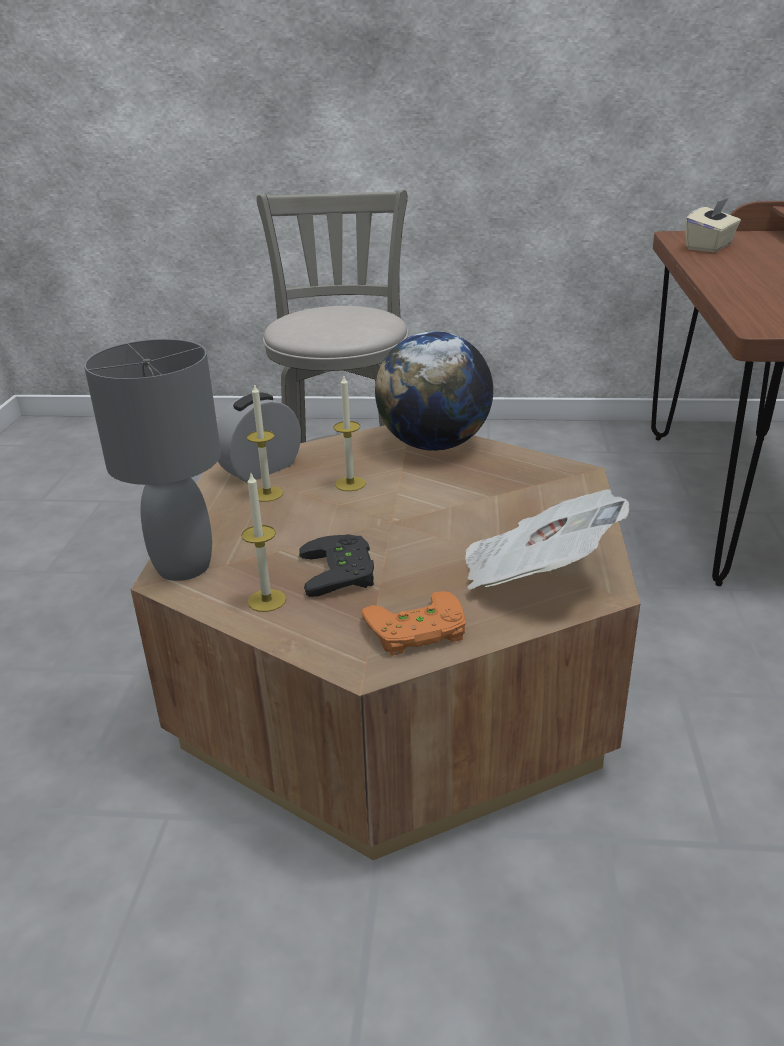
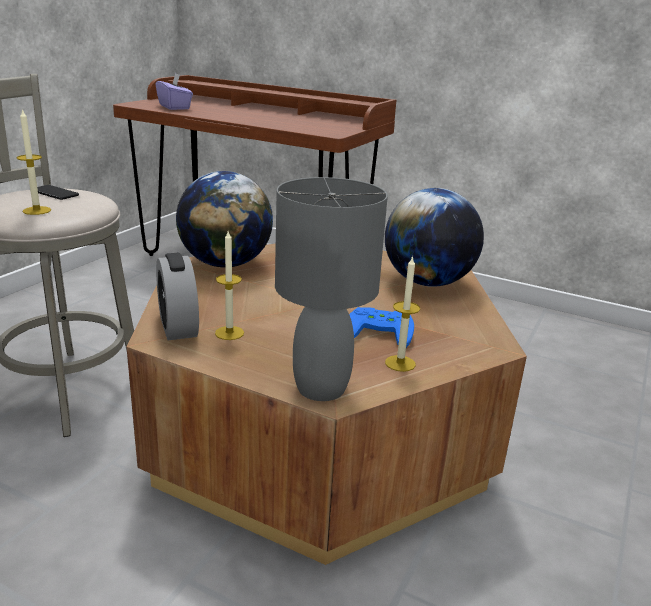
camera: 70 degrees left, 5 degrees down
(343, 571) = (380, 330): black game controller -> blue game controller
(350, 484) = (251, 301): candle -> candle (37, 210)
(359, 315) = (54, 193): none -> phone
(417, 632) = (469, 325): orange game controller -> none
(535, 575) = (427, 282): newspaper -> globe
(710, 247) = (175, 107): beige tissue box -> purple tissue box

